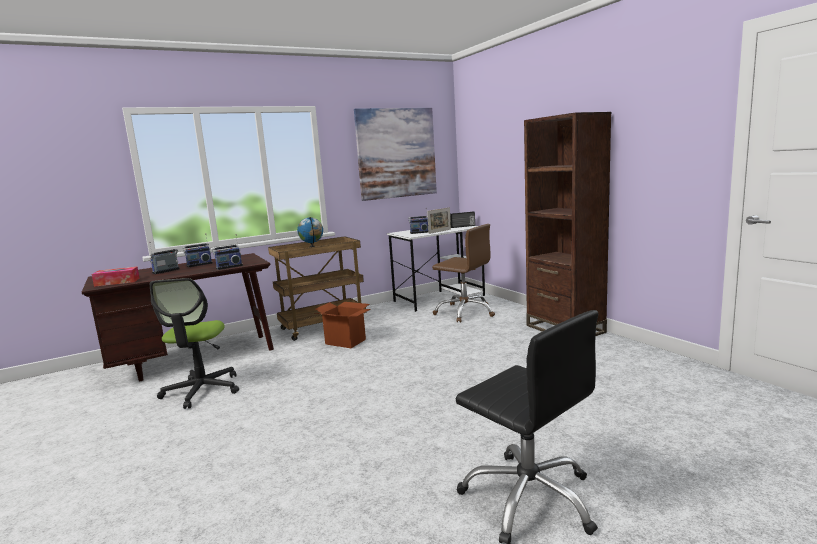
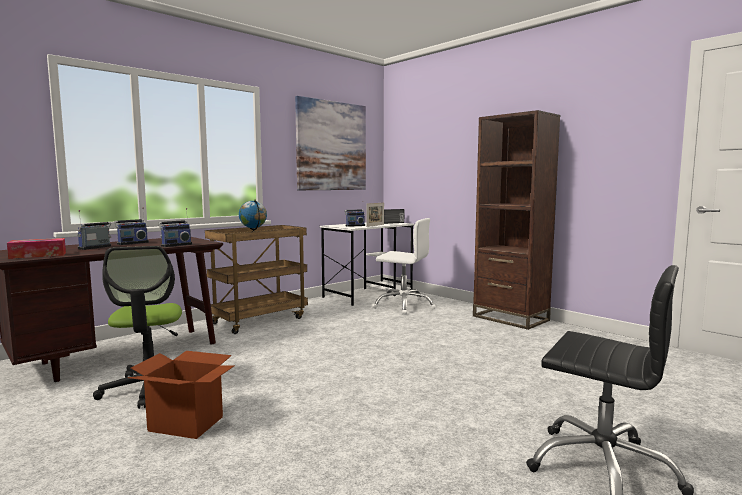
camera: 15 degrees left, 5 degrees down
(346, 342) = (296, 334): cardboard box -> cardboard box (186, 424)
(465, 312) = (404, 306): brown office chair -> white office chair

